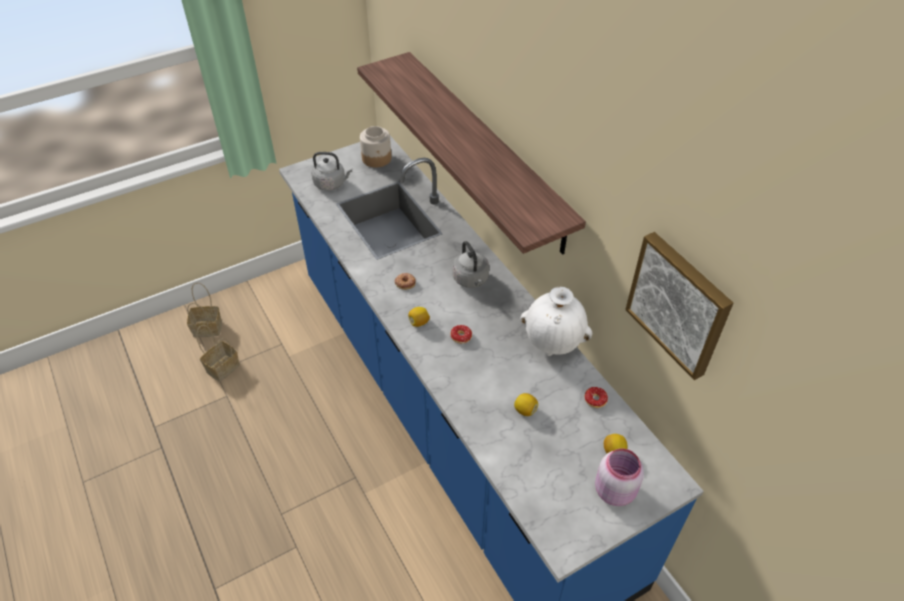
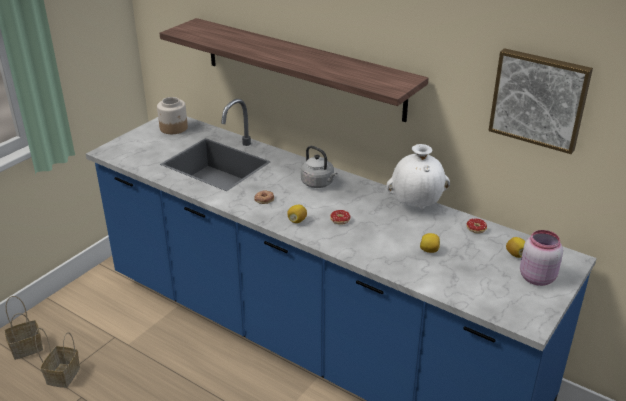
camera: 25 degrees left, 15 degrees down
(331, 184) = (145, 152): grey kettle -> none

